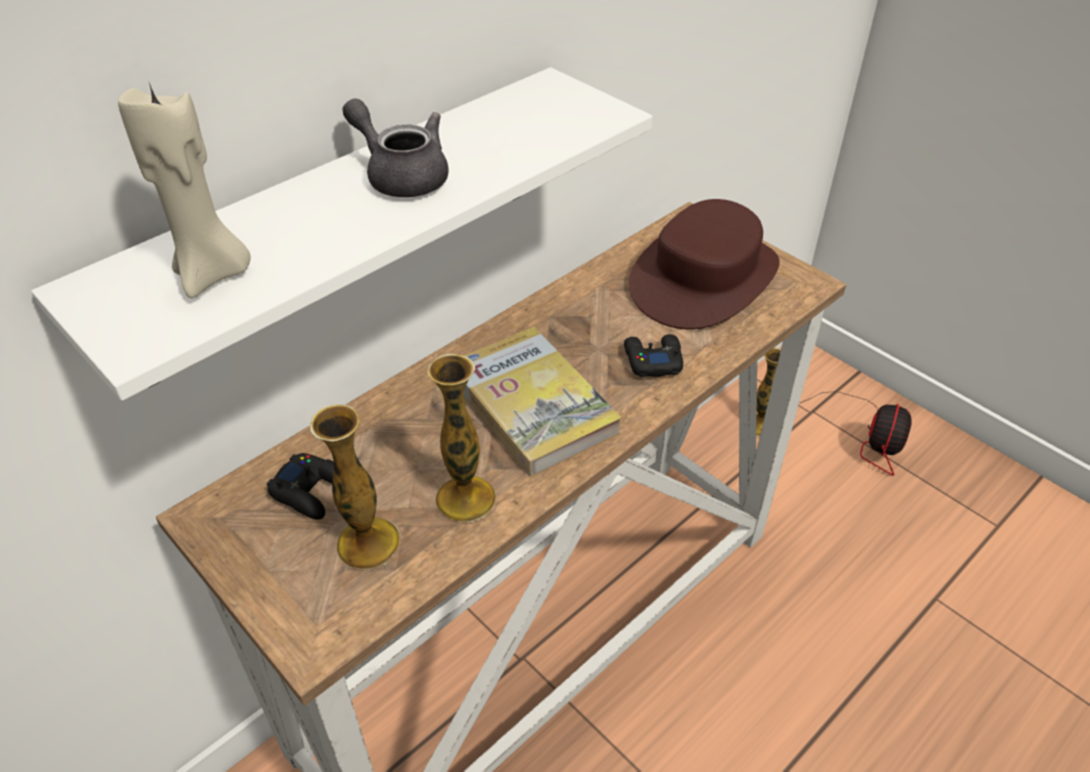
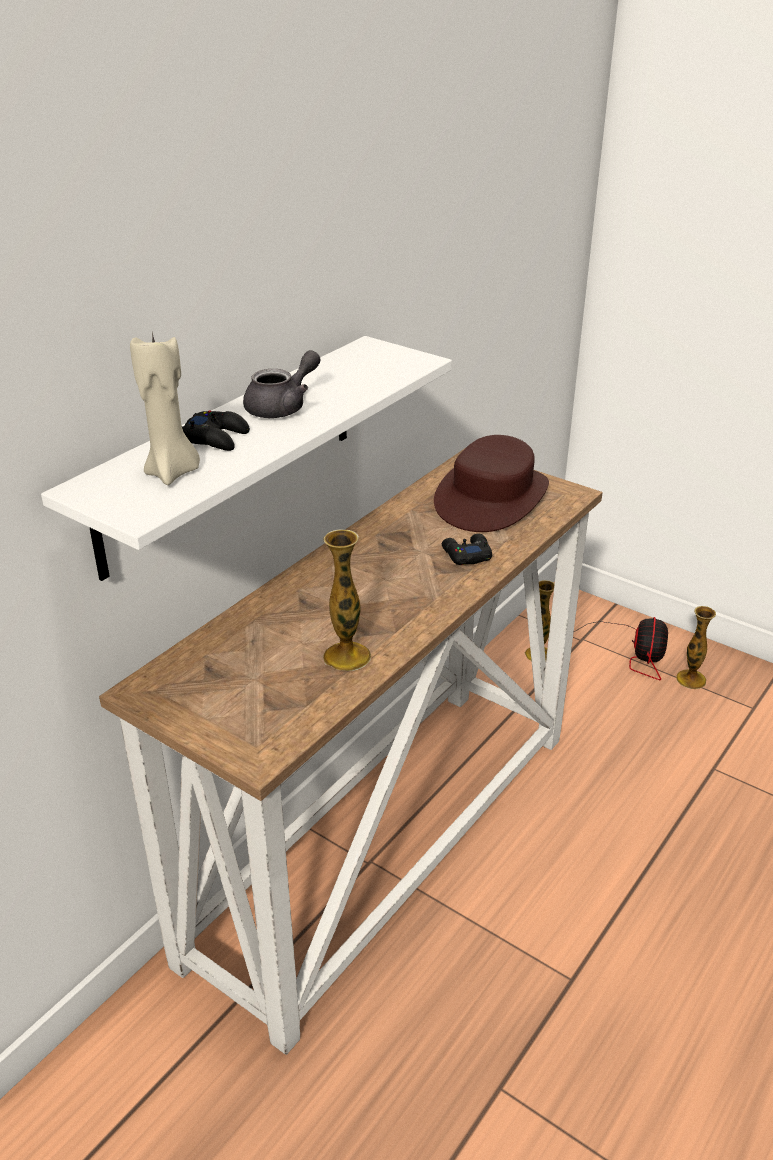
camera: 10 degrees left, 10 degrees down
(311, 491) = (222, 665): black game controller -> black game controller (216, 438)
(368, 543) = (279, 692): vase -> vase (691, 679)
(401, 175) = (283, 407): grey teapot -> grey teapot turned 105 degrees clockwise
(532, 404) = (380, 592): book -> none

